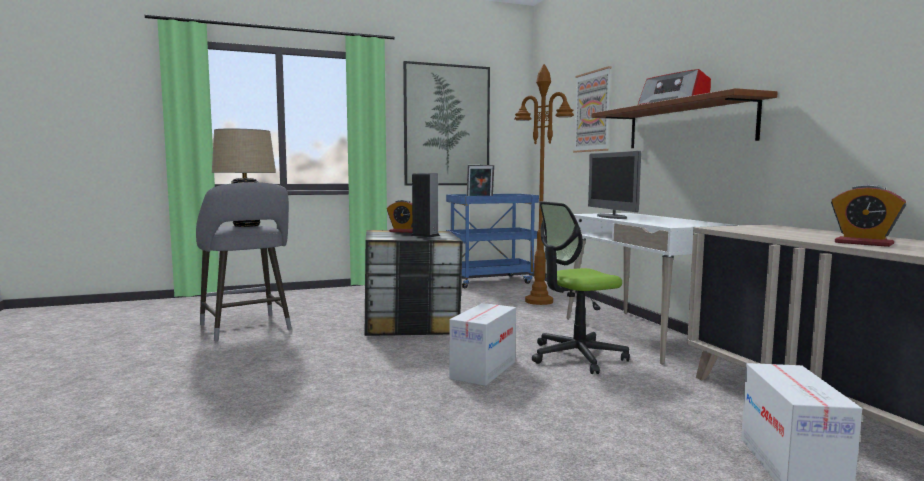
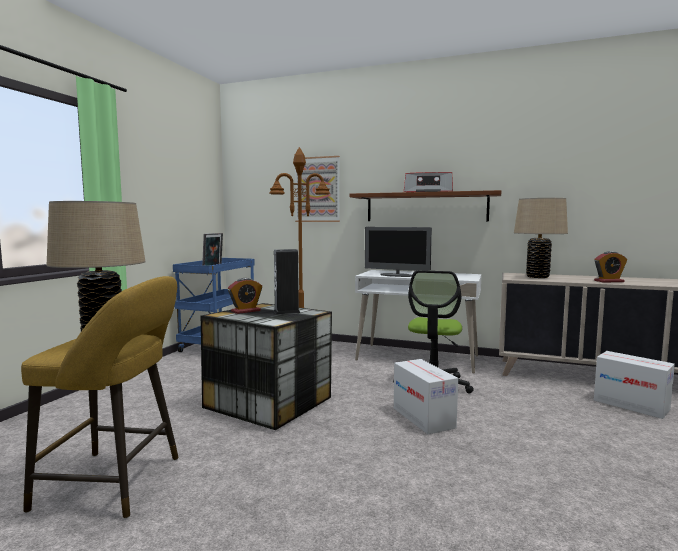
camera: 50 degrees left, 0 degrees up
(247, 329) = (117, 483): grey stool -> yellow stool
(447, 125) = (166, 192): picture -> none
(776, 230) = (537, 277): none -> beige table lamp

